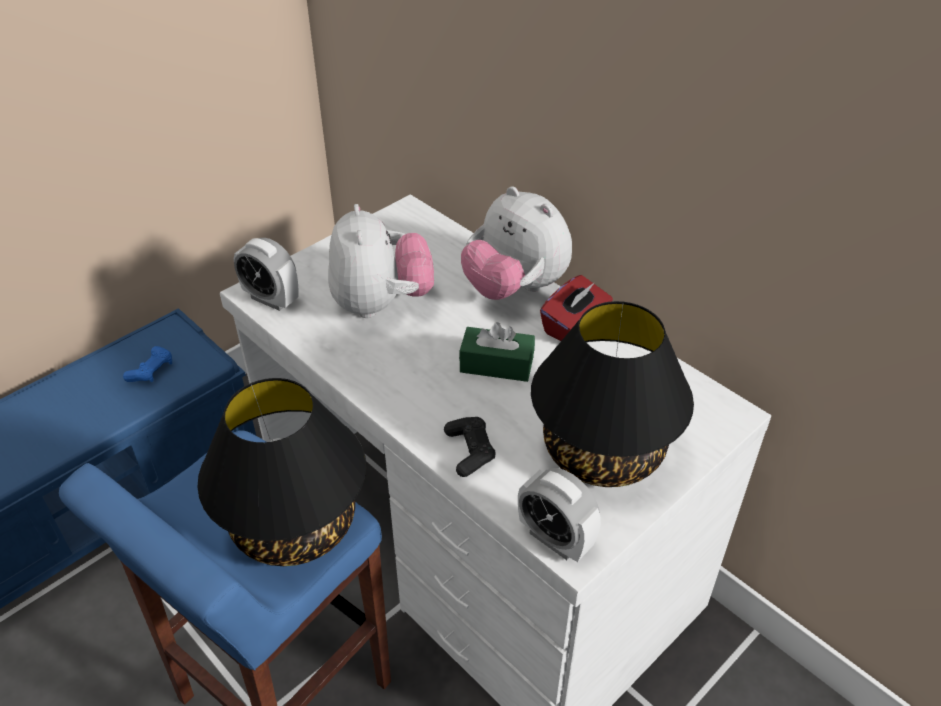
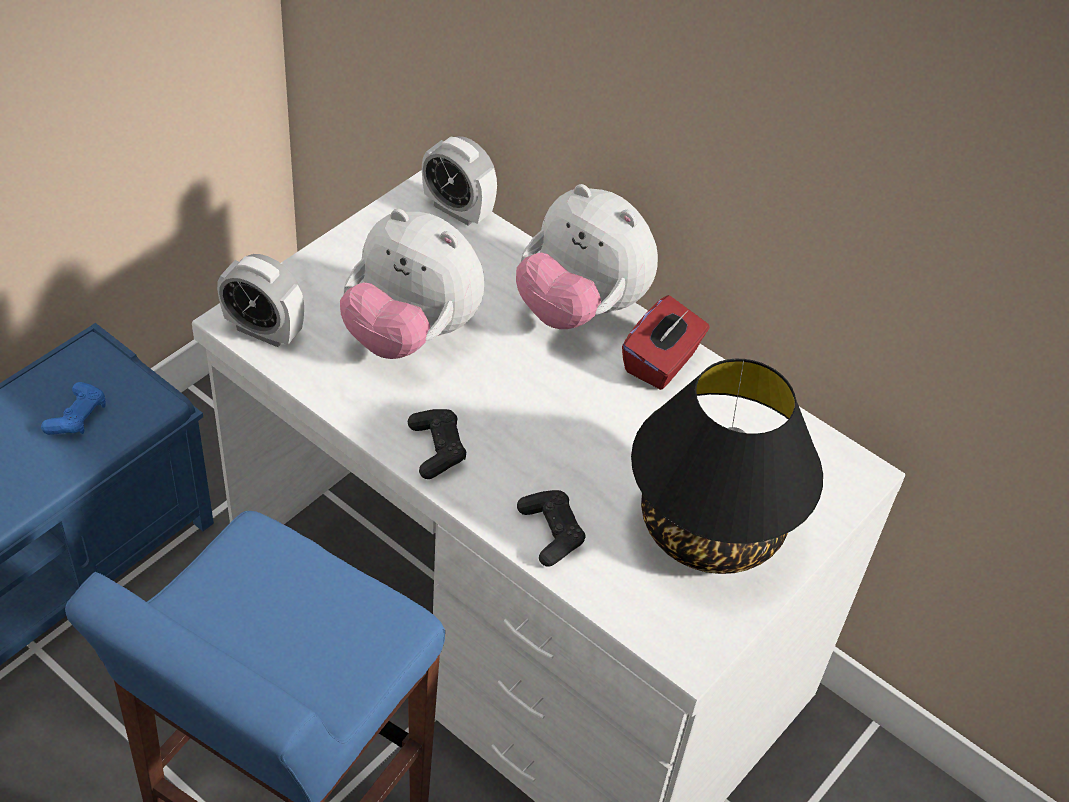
camera: 10 degrees left, 5 degrees up
(293, 525) = (341, 633): black table lamp -> none
(381, 303) = (410, 334): plush toy -> plush toy turned 135 degrees clockwise
(388, 386) = (437, 449): none -> black game controller
(496, 364) = (569, 416): green tissue box -> none
(555, 539) = (665, 638): alarm clock -> alarm clock (457, 210)

